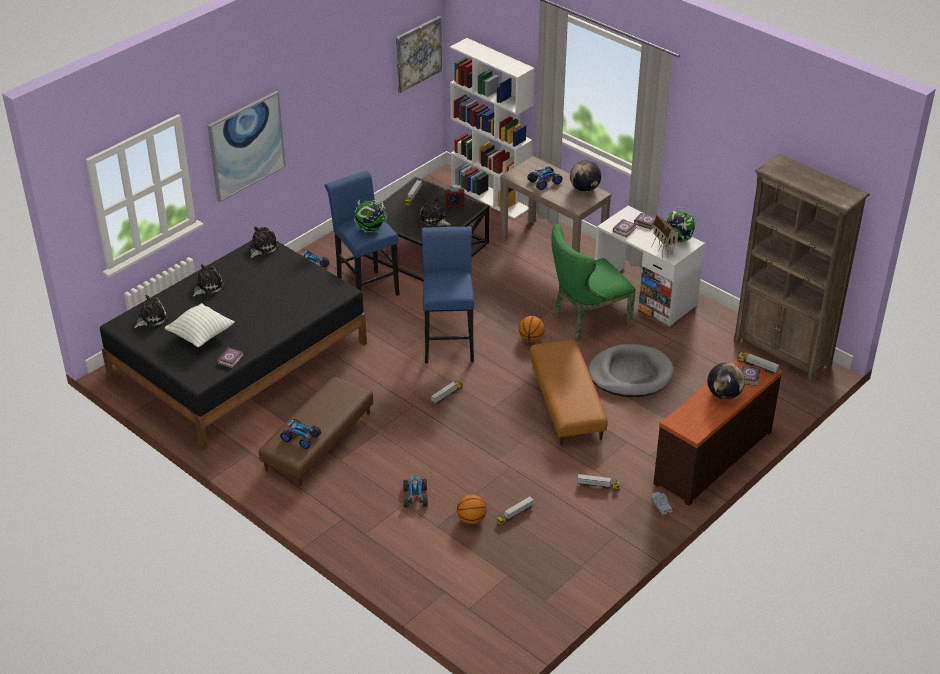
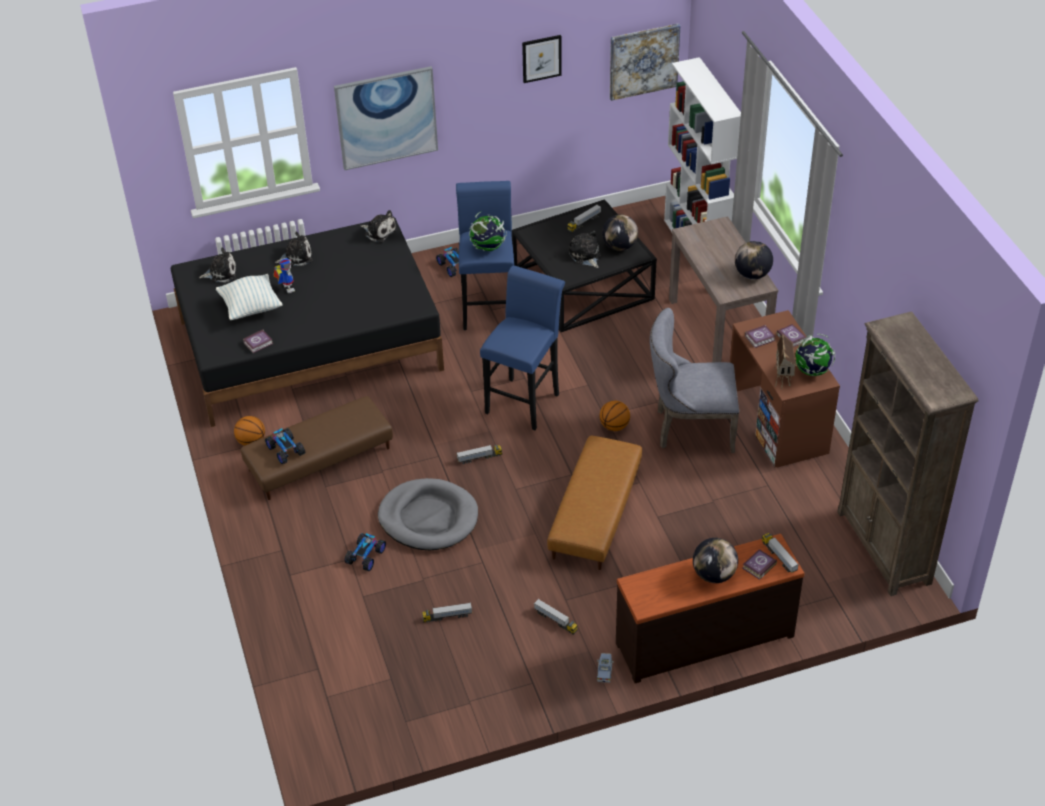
camera: 30 degrees right, 5 degrees up
(218, 312) = (286, 288): none -> toy robot
(262, 247) = (379, 232): plush toy -> plush toy turned 60 degrees clockwise
(351, 66) = (541, 58): none -> picture
(454, 205) = (619, 246): alarm clock -> globe
(471, 519) = (401, 603): basketball -> basketball (251, 442)
(545, 182) = (714, 252): toy car -> none
(587, 321) = (689, 428): green chair -> grey chair
(630, 374) = (689, 507): grey dog bed -> grey dog bed (428, 518)
(645, 296) = (777, 422): white desk -> brown desk

